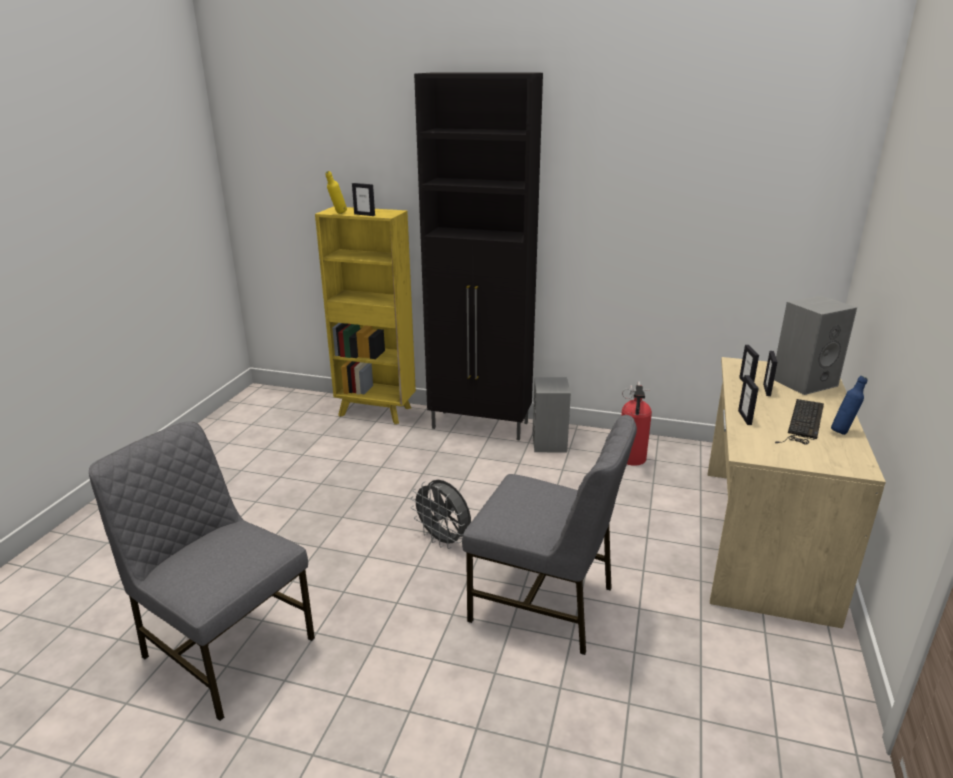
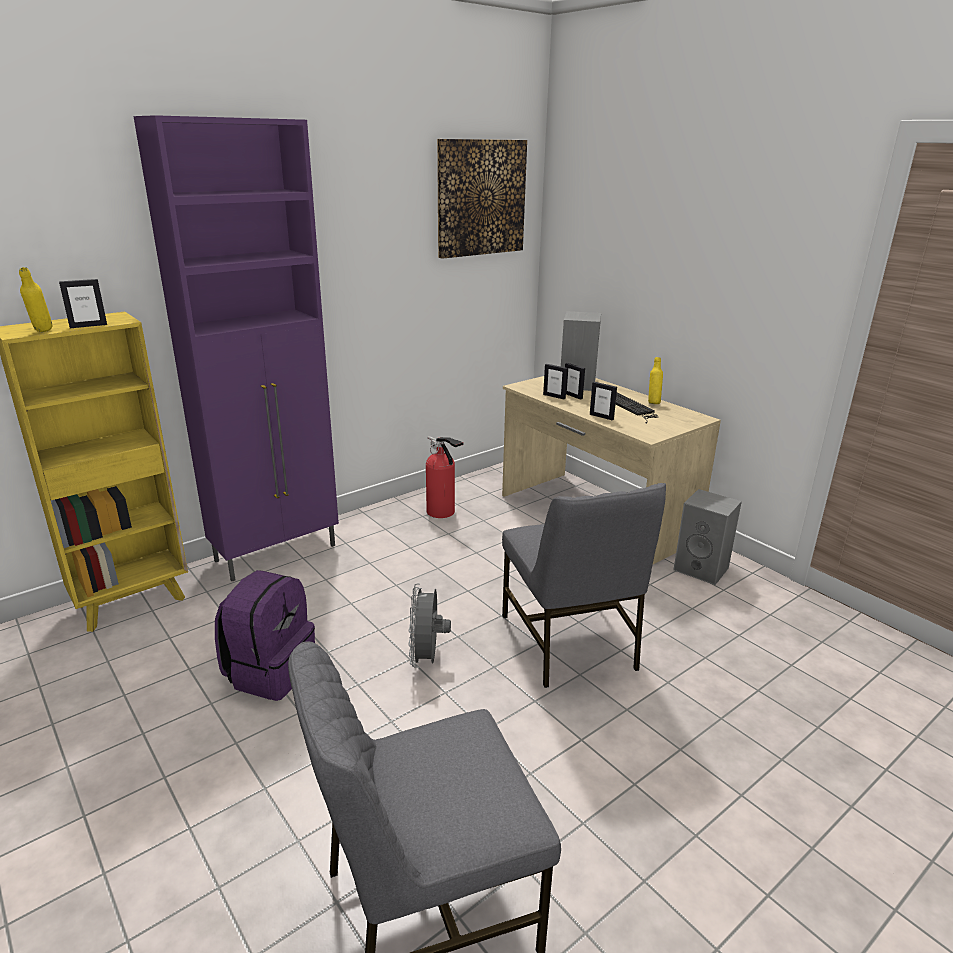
camera: 55 degrees left, 0 degrees up
(366, 487) = (270, 671): none -> purple backpack
(444, 540) = (427, 658): grey fan -> grey fan turned 105 degrees clockwise
(481, 426) = (278, 553): black cabinet -> purple cabinet
(544, 603) = (570, 643): grey chair -> grey chair turned 105 degrees clockwise
(550, 443) = (364, 534): grey speaker -> grey speaker (702, 569)
(773, 152) = (481, 198): none -> picture
(843, 431) = (653, 403): blue bottle -> yellow bottle

